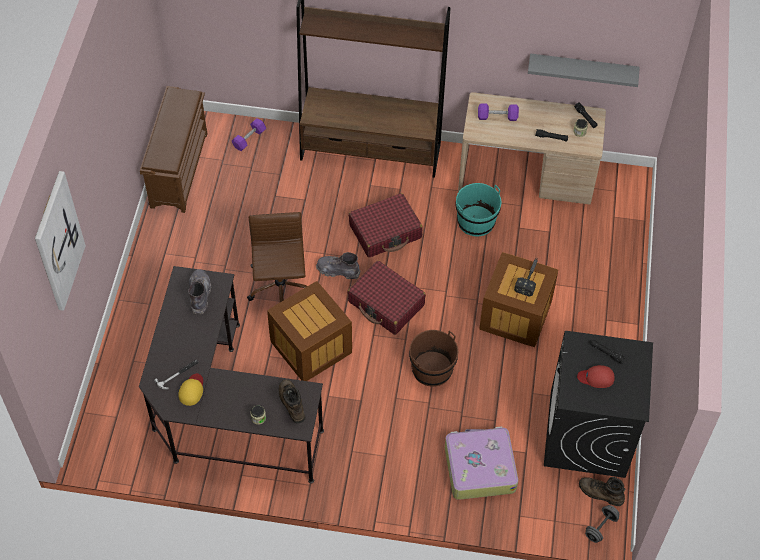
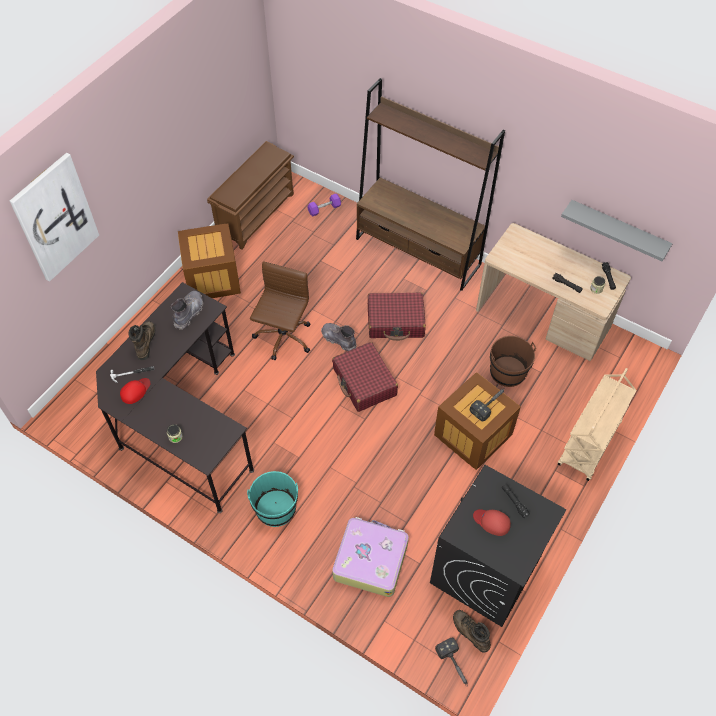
camera: 25 degrees right, 0 degrees up
(192, 390) = (135, 391): yellow cap -> red cap
(291, 403) = (210, 435): brown boot -> brown boot (145, 342)
(311, 347) = (282, 395): crate -> crate (213, 278)
(432, 369) = (374, 454): brown bucket -> brown bucket (507, 372)
(476, 221) = (479, 340): turquoise bucket -> turquoise bucket (276, 508)
(497, 117) = (526, 251): purple dumbbell -> none
(601, 527) = (454, 665): grey dumbbell -> hammer
(625, 284) = (589, 444): none -> beige cart

